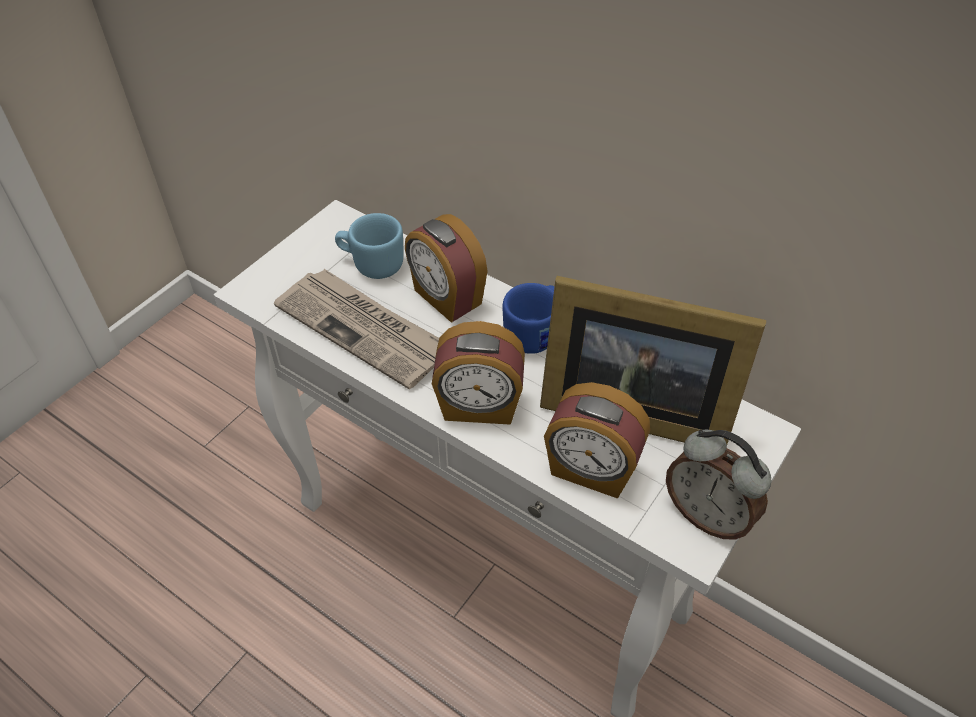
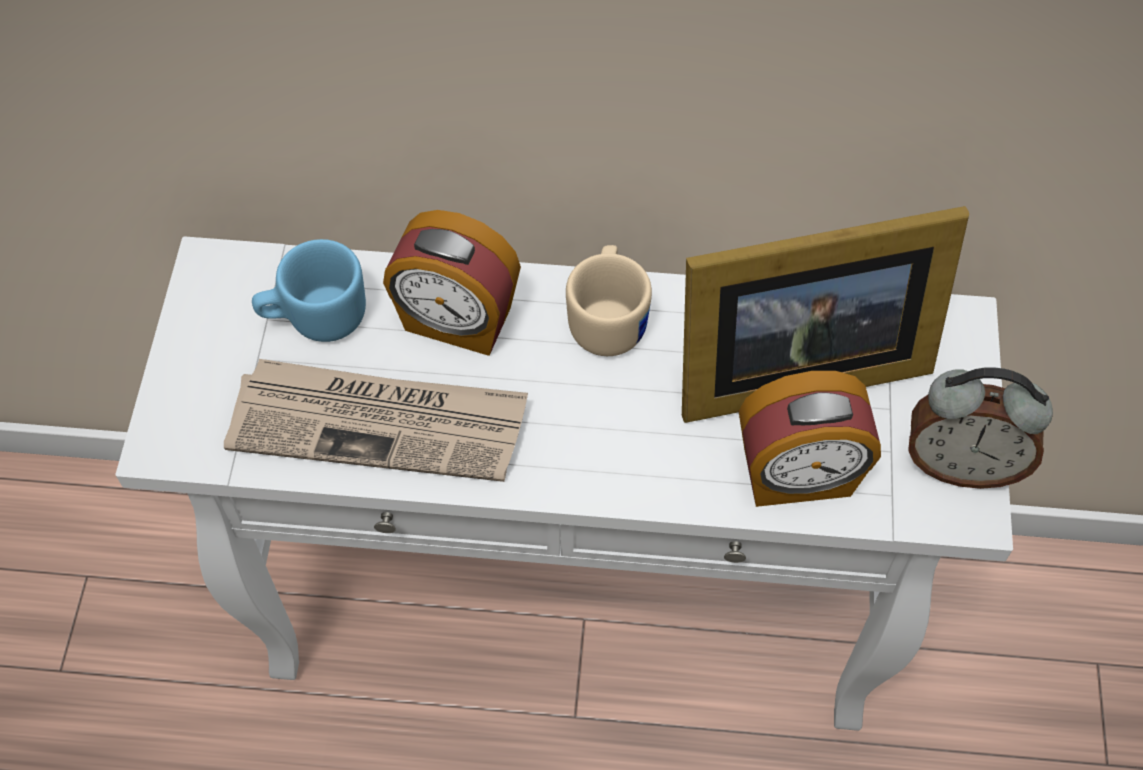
camera: 30 degrees left, 10 degrees up
(479, 407) = (608, 460): alarm clock -> none
(535, 333) = (609, 318): blue mug -> beige mug

